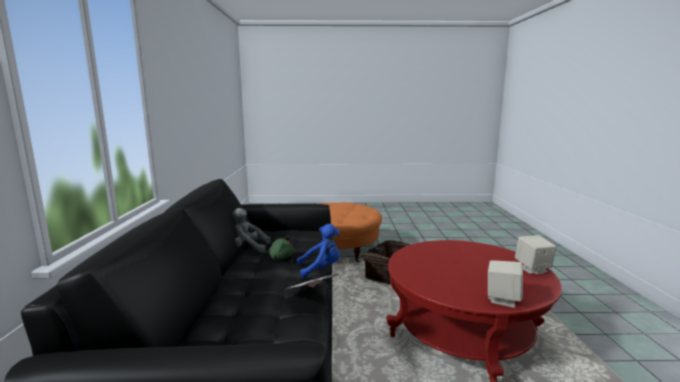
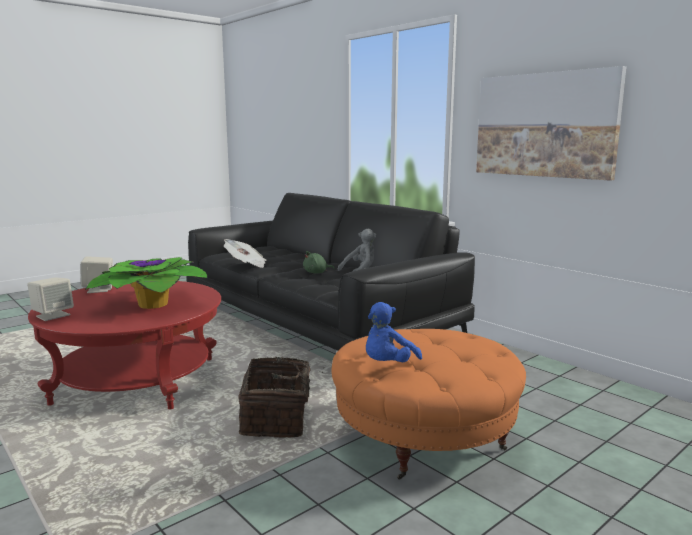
camera: 140 degrees right, 0 degrees up
(187, 107) = (545, 125): none -> picture
(321, 269) = (268, 275): blue plush toy -> blue plush toy (388, 364)
(450, 261) = (152, 303): none -> potted plant

